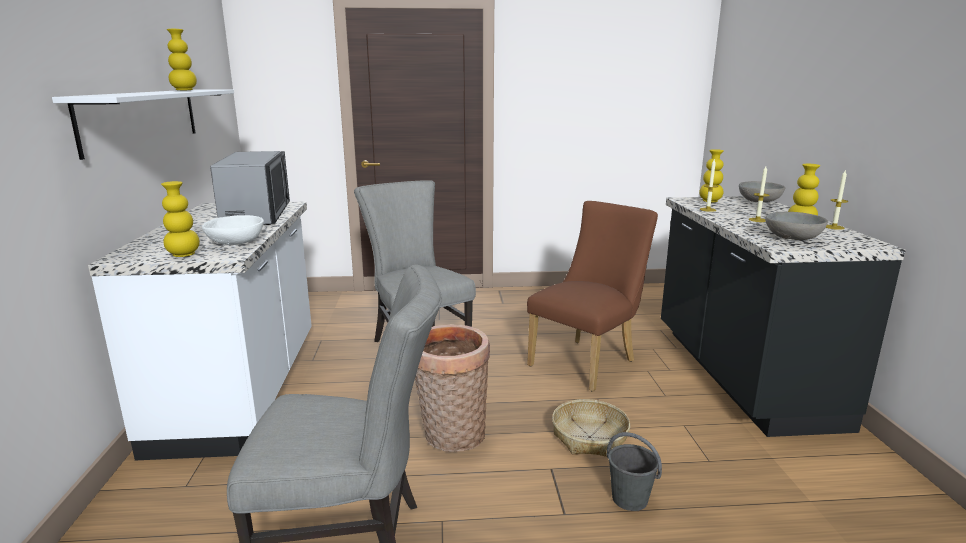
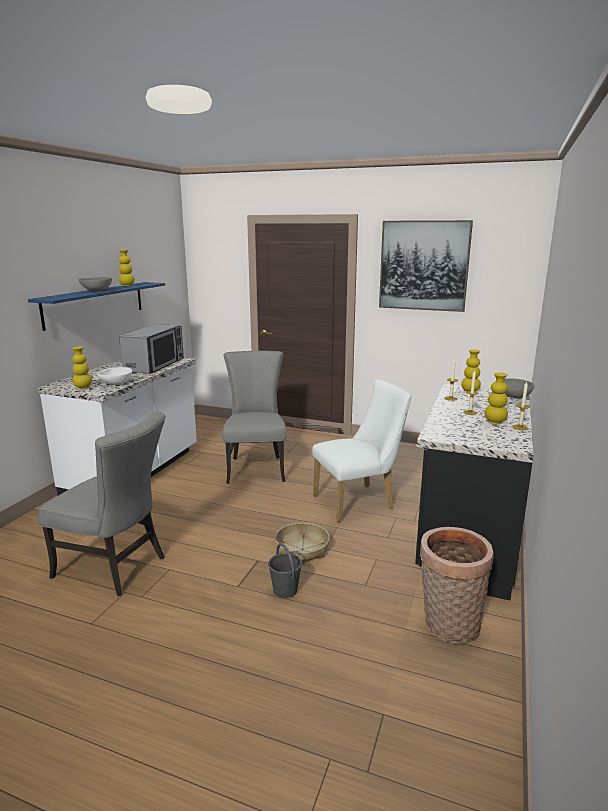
camera: 25 degrees right, 0 degrees up
(143, 118) = (95, 304): white shelf -> blue shelf
(451, 436) = (219, 527): basket -> basket (448, 626)
(579, 64) = (424, 265): none -> picture
(587, 361) = (359, 501): brown chair -> white chair
(792, 238) = (459, 431): grey bowl -> grey bowl (96, 291)

